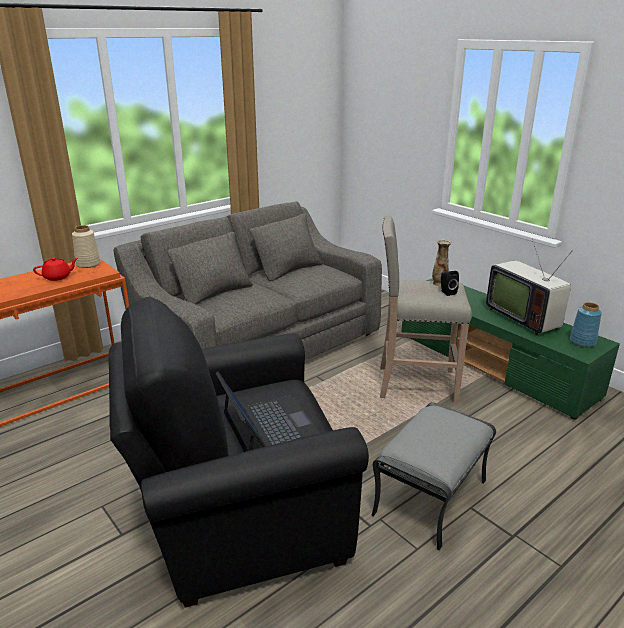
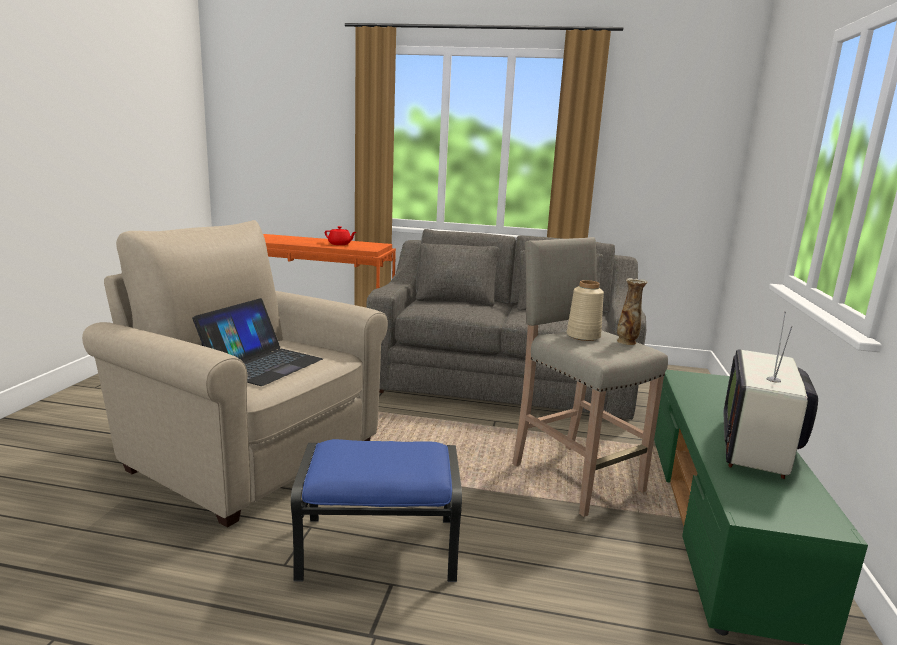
camera: 50 degrees right, 10 degrees down
(88, 264) = (374, 244): beige vase -> beige vase (583, 336)
(237, 515) = (248, 454): black armchair -> beige armchair
(431, 498) = (377, 550): grey ottoman -> blue ottoman
(447, 292) = (612, 349): black speaker -> none
(582, 342) = (790, 506): blue vase -> none

